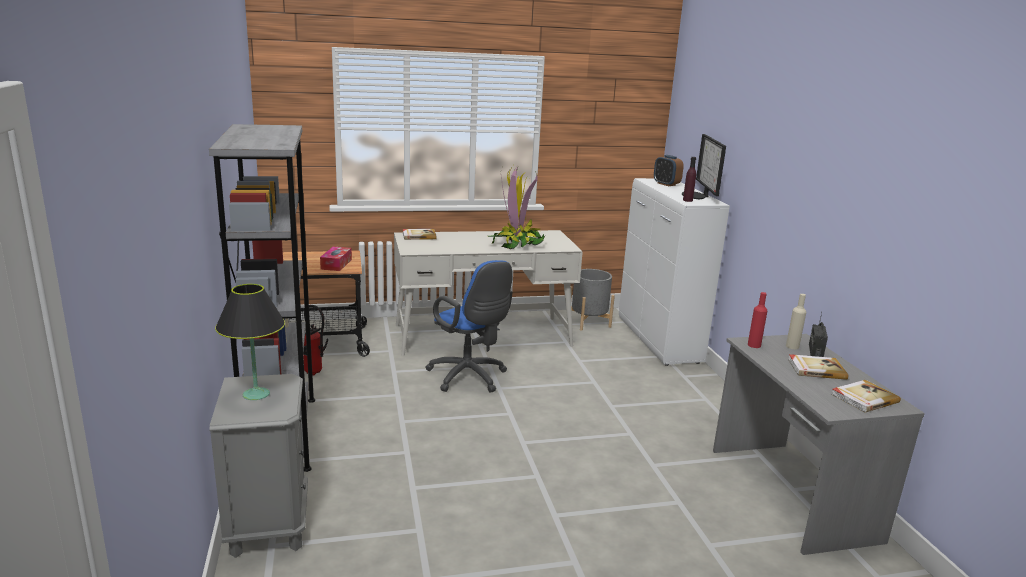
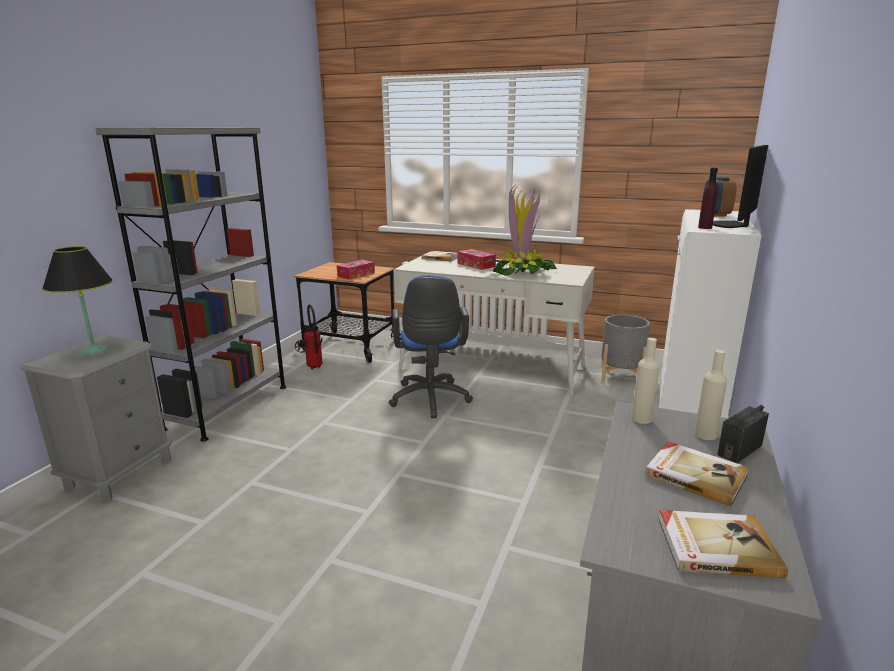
camera: 35 degrees right, 0 degrees up
(466, 240) = (476, 265): none -> tissue box
(754, 345) = (641, 419): red bottle -> beige bottle

